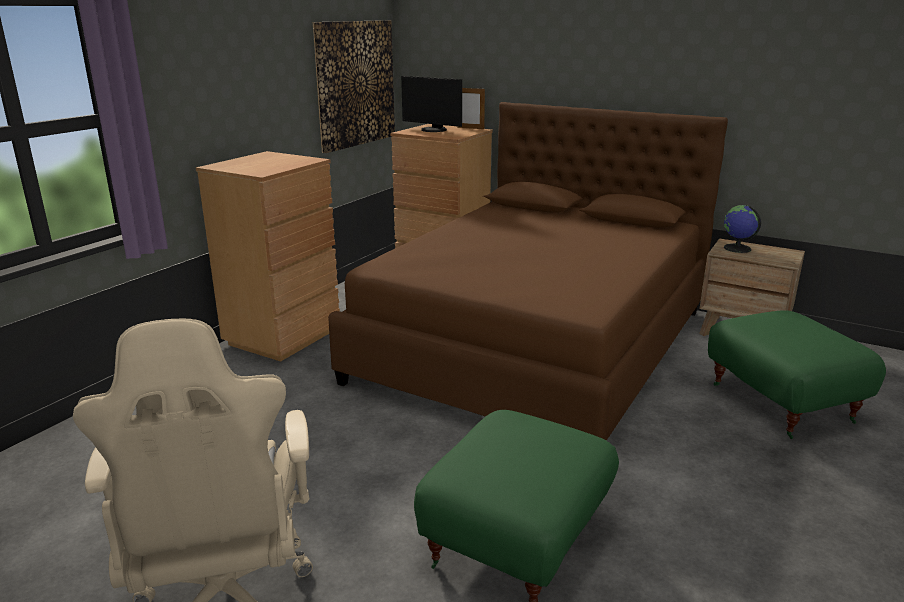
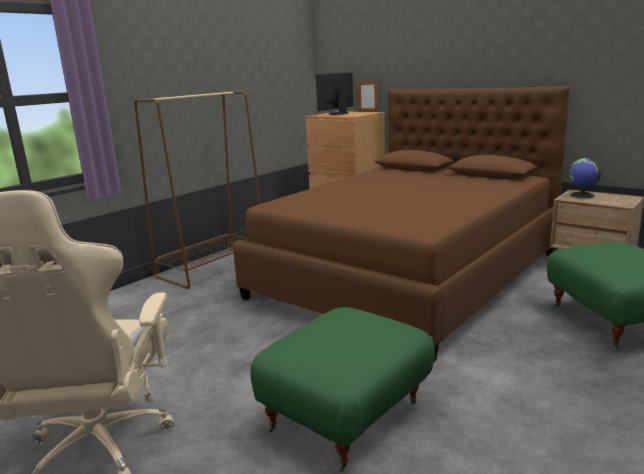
camera: 10 degrees right, 5 degrees down
(282, 336) = (212, 267): brown dresser -> brown clothes rack
(355, 84) = (279, 81): picture -> none
(433, 130) = (338, 114): monitor -> monitor turned 90 degrees clockwise

